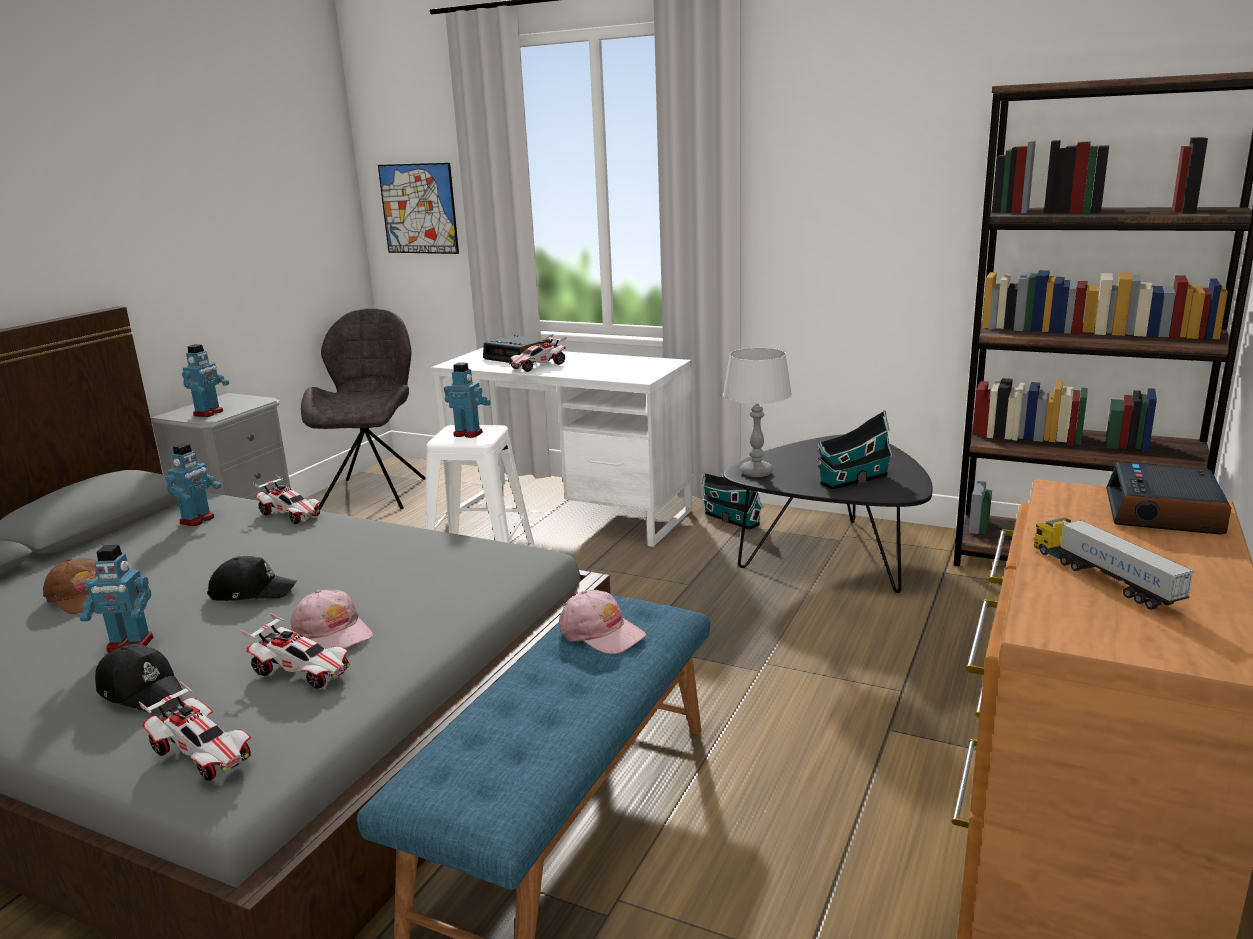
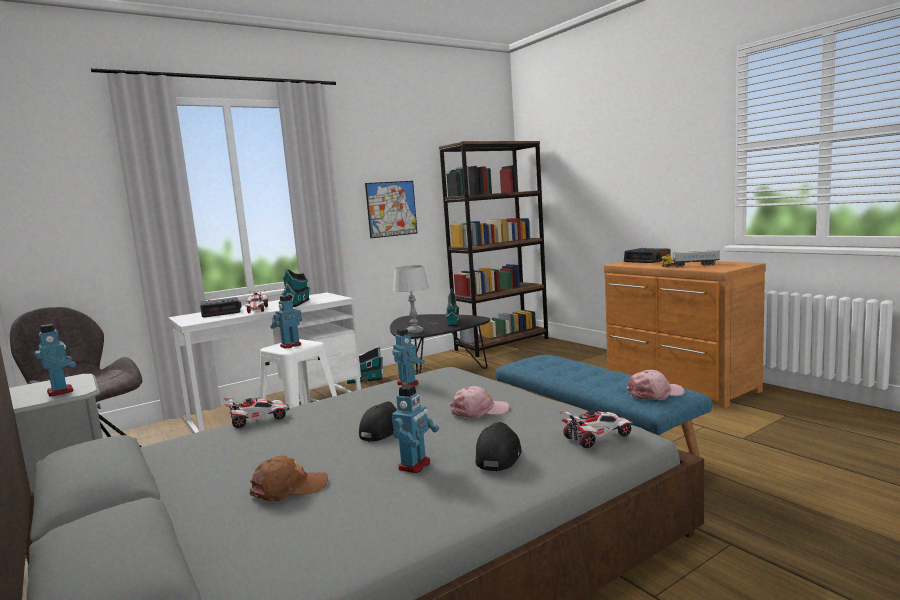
camera: 60 degrees left, 10 degrees down
(141, 689) = (498, 455): black cap -> black cap turned 45 degrees counterclockwise
(198, 520) = (196, 450): toy robot -> toy robot (408, 383)
(302, 672) = (524, 416): toy car -> none
(418, 209) = (63, 223): picture -> picture (391, 209)
(594, 370) = (298, 303): none -> toy house
(601, 633) = (550, 365): pink cap -> pink cap (655, 393)

